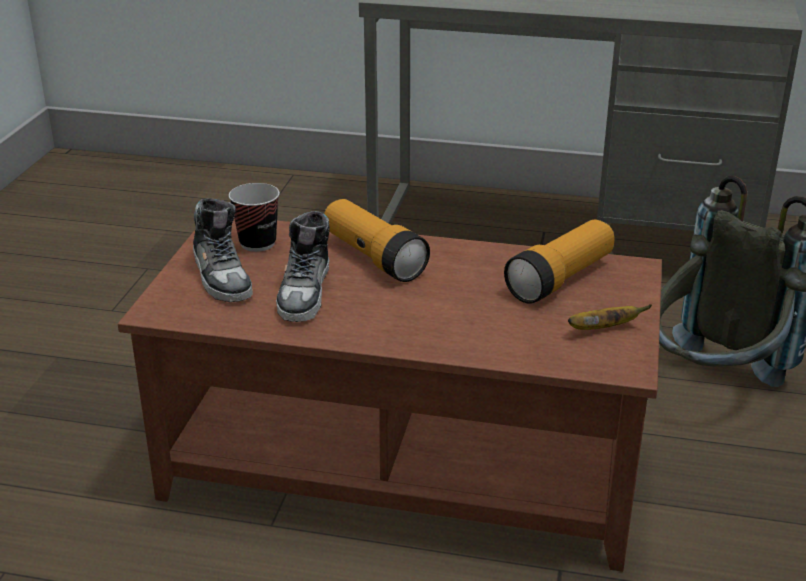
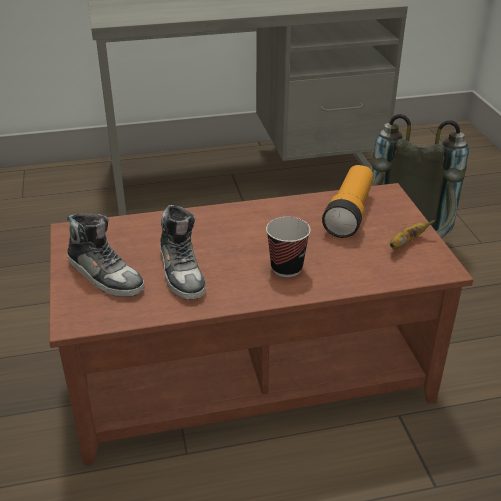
camera: 25 degrees left, 5 degrees up
(257, 243) = (112, 240): cup -> cup (286, 268)
(373, 257) = (209, 229): flashlight -> none

